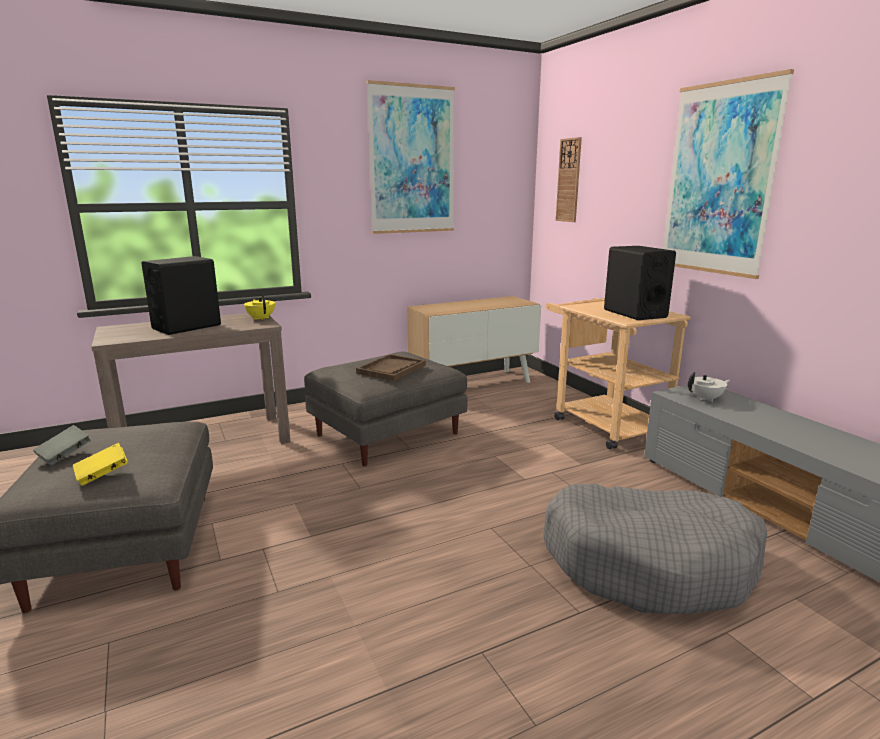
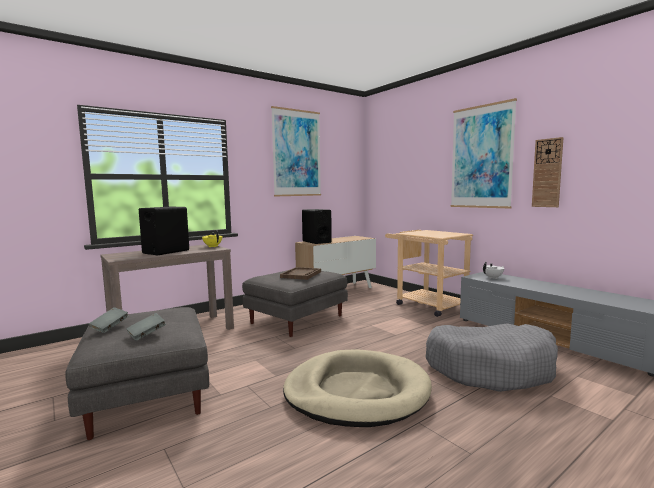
camera: 10 degrees left, 10 degrees down
(102, 475) = (146, 334): yellow book -> grey book
(413, 582) = (356, 392): none -> beige dog bed
(569, 180) = (387, 165): wall clock -> wall clock (547, 173)
(634, 313) = (442, 234): black speaker -> black speaker (316, 242)

